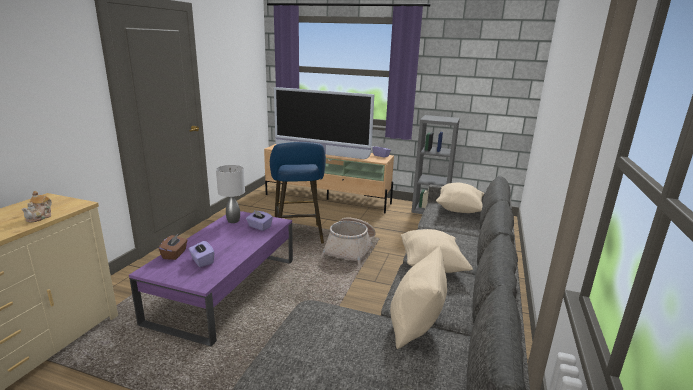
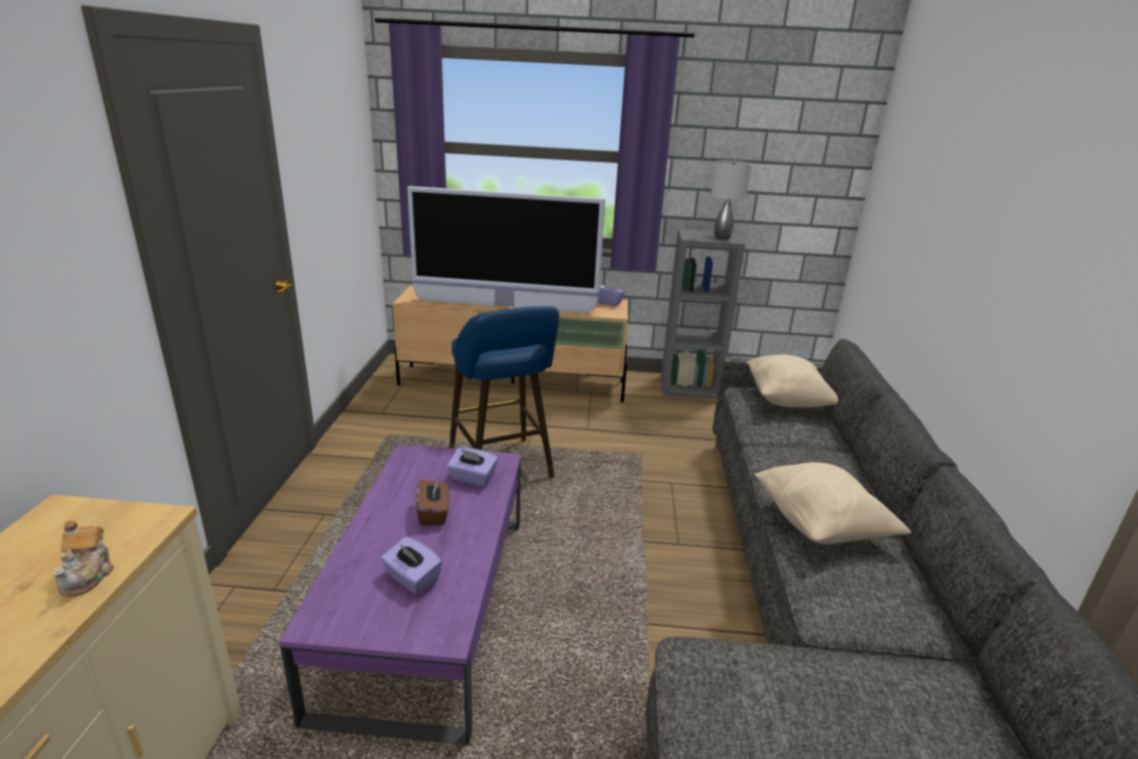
camera: 15 degrees left, 5 degrees up
(175, 254) = (347, 571): brown tissue box -> brown tissue box (433, 513)
(233, 221) = (414, 471): grey table lamp -> grey table lamp (722, 237)
(350, 249) = (606, 484): basket -> none
(415, 325) = (880, 661): beige pillow -> none

